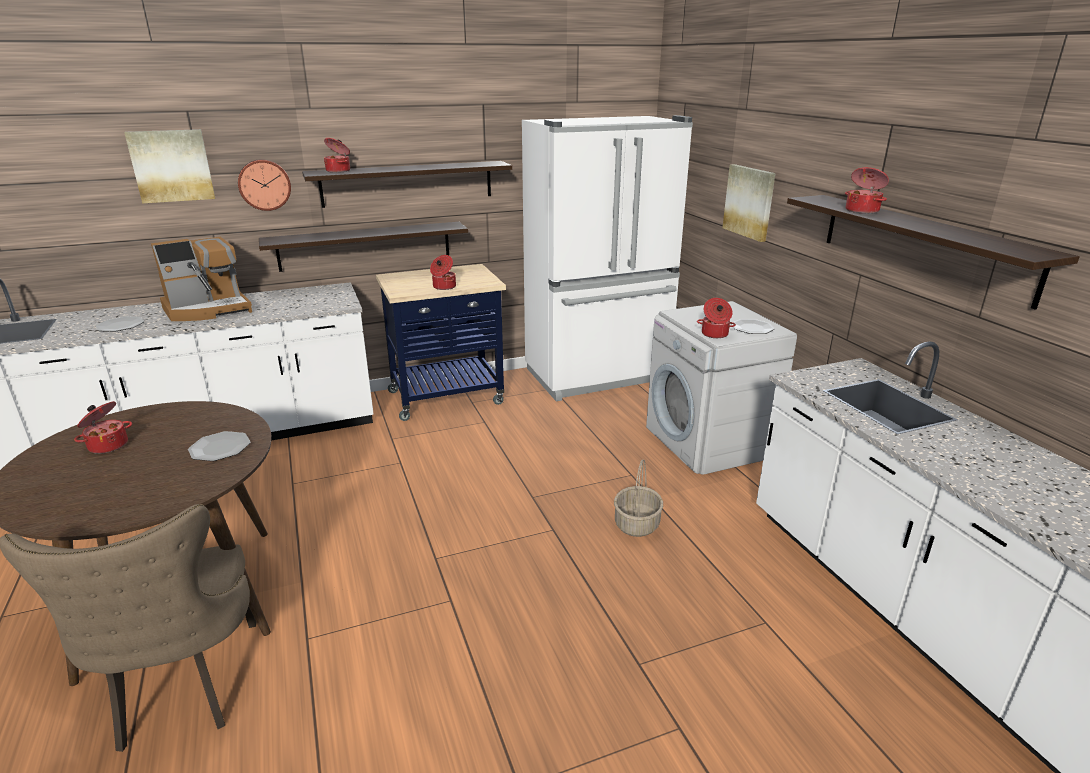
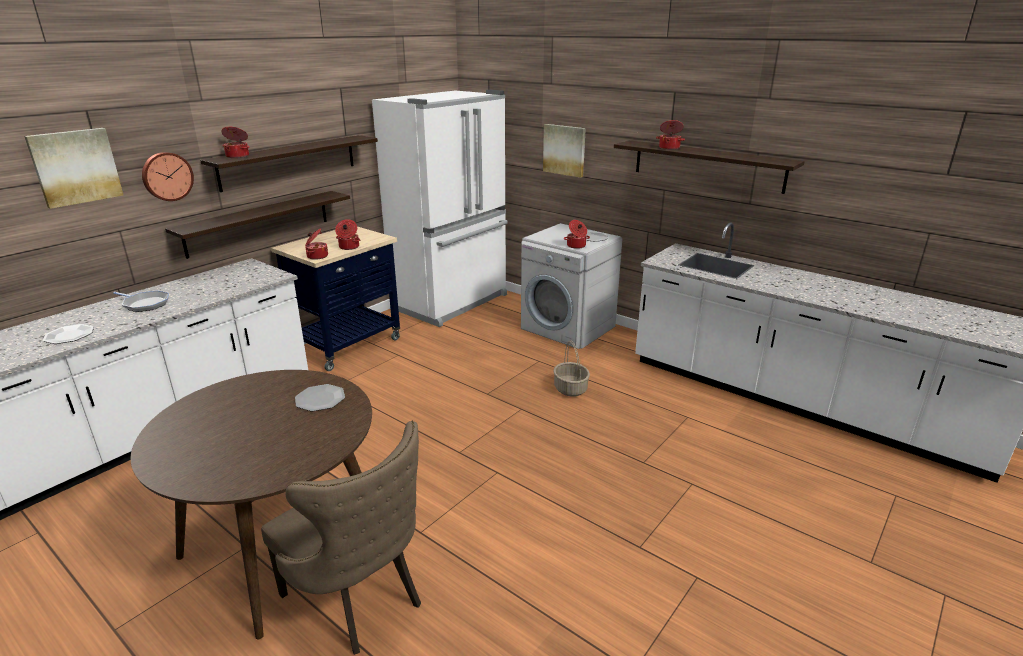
camera: 30 degrees left, 0 degrees up
(108, 445) = (212, 425): cooking pot -> cooking pot (317, 256)
(208, 309) = (145, 304): coffee machine -> frying pan

